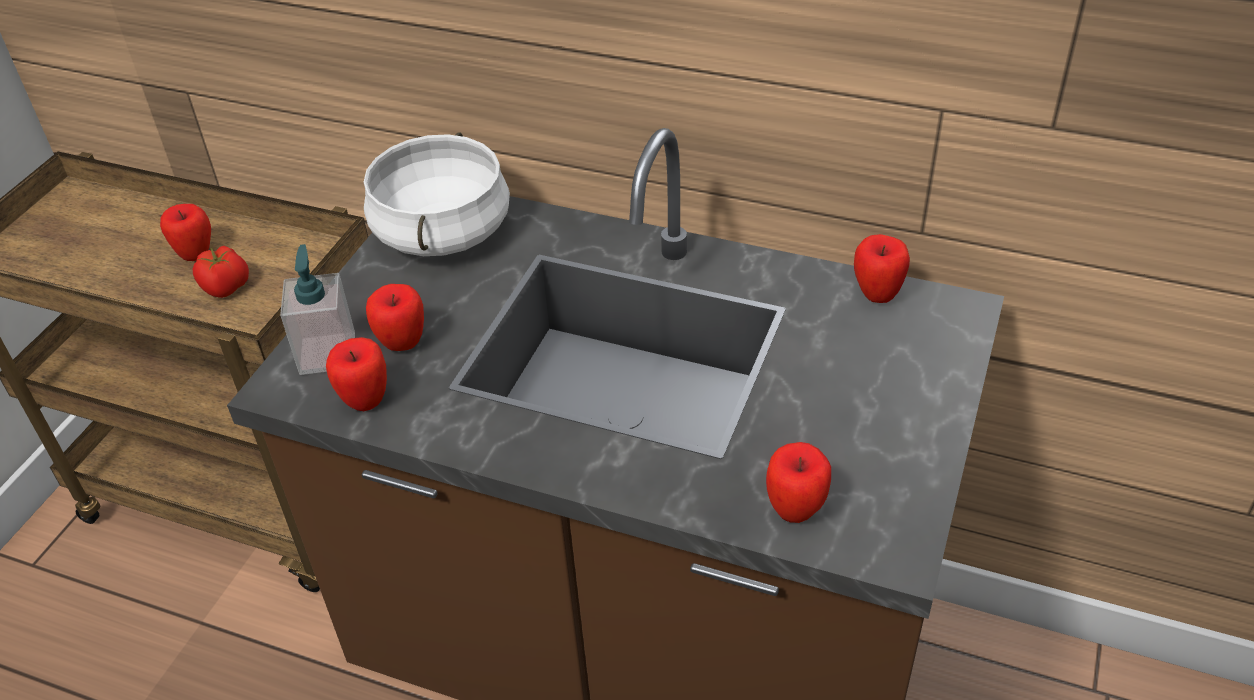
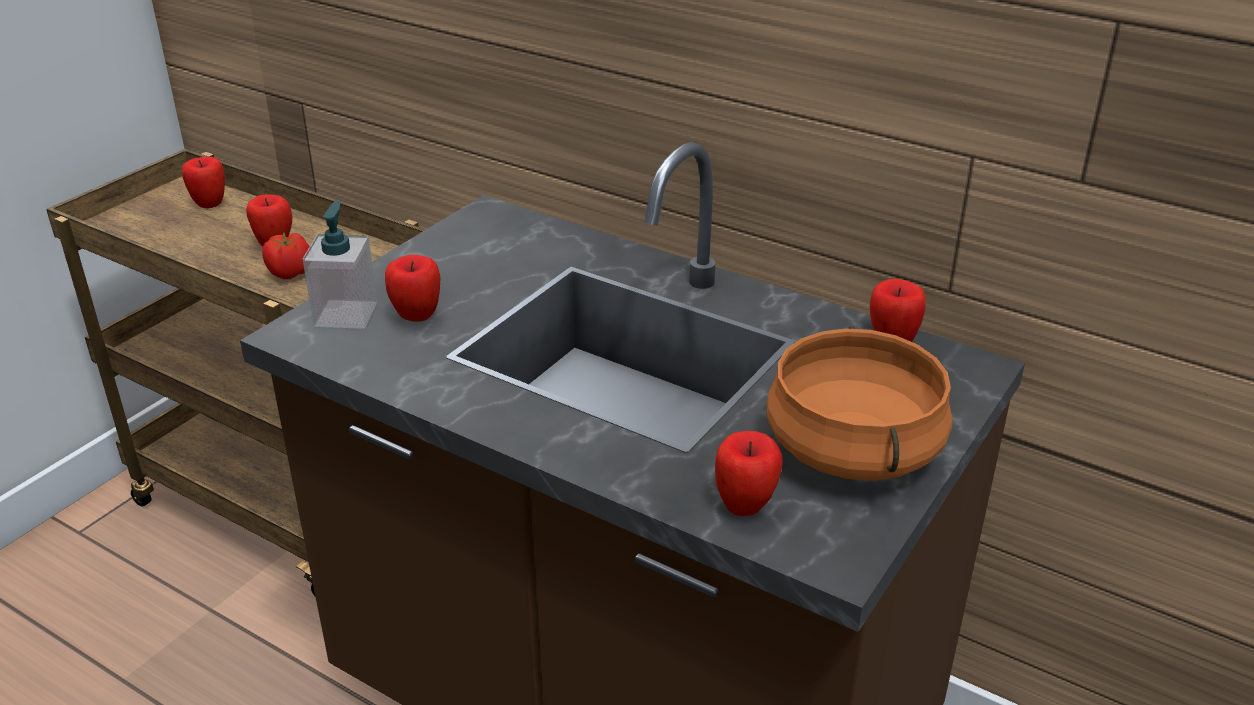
camera: 10 degrees right, 10 degrees down
(365, 400) = (365, 355): apple -> apple (209, 204)
(444, 232) = (490, 238): white cooking pot -> none
(877, 425) = (855, 449): none -> orange cooking pot

